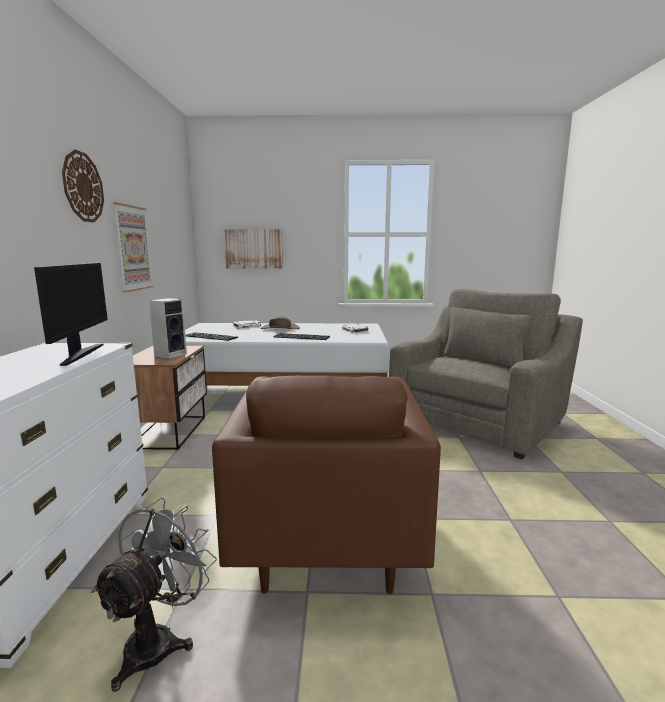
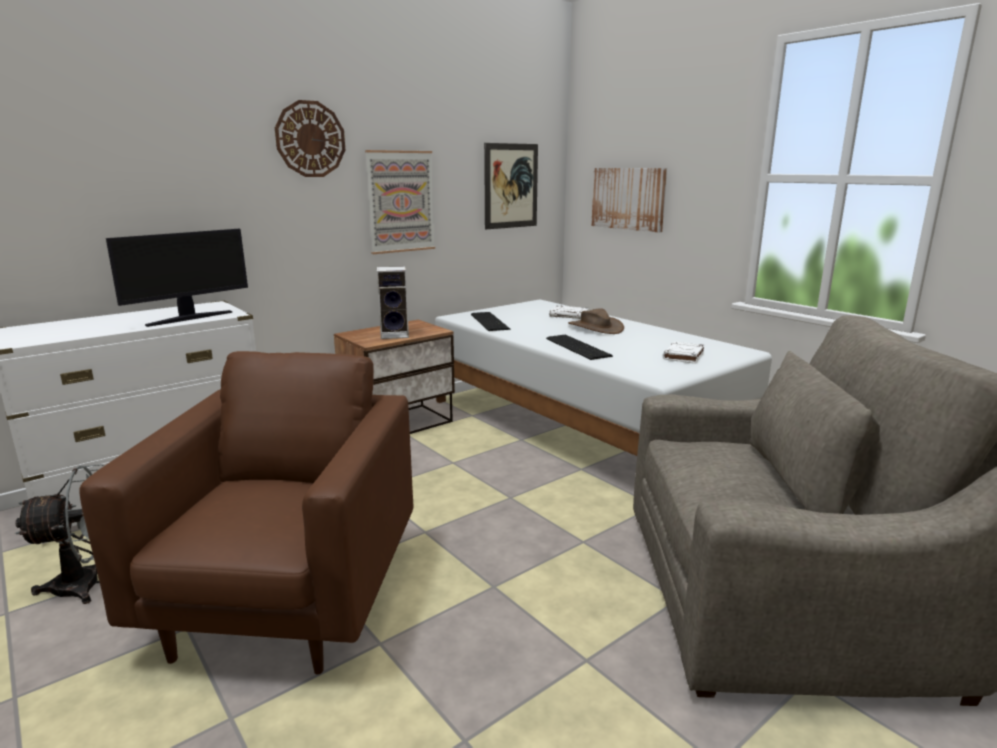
camera: 50 degrees right, 5 degrees up
(177, 240) = (511, 186): none -> picture
(327, 536) = (288, 598): brown armchair -> brown armchair turned 135 degrees clockwise

